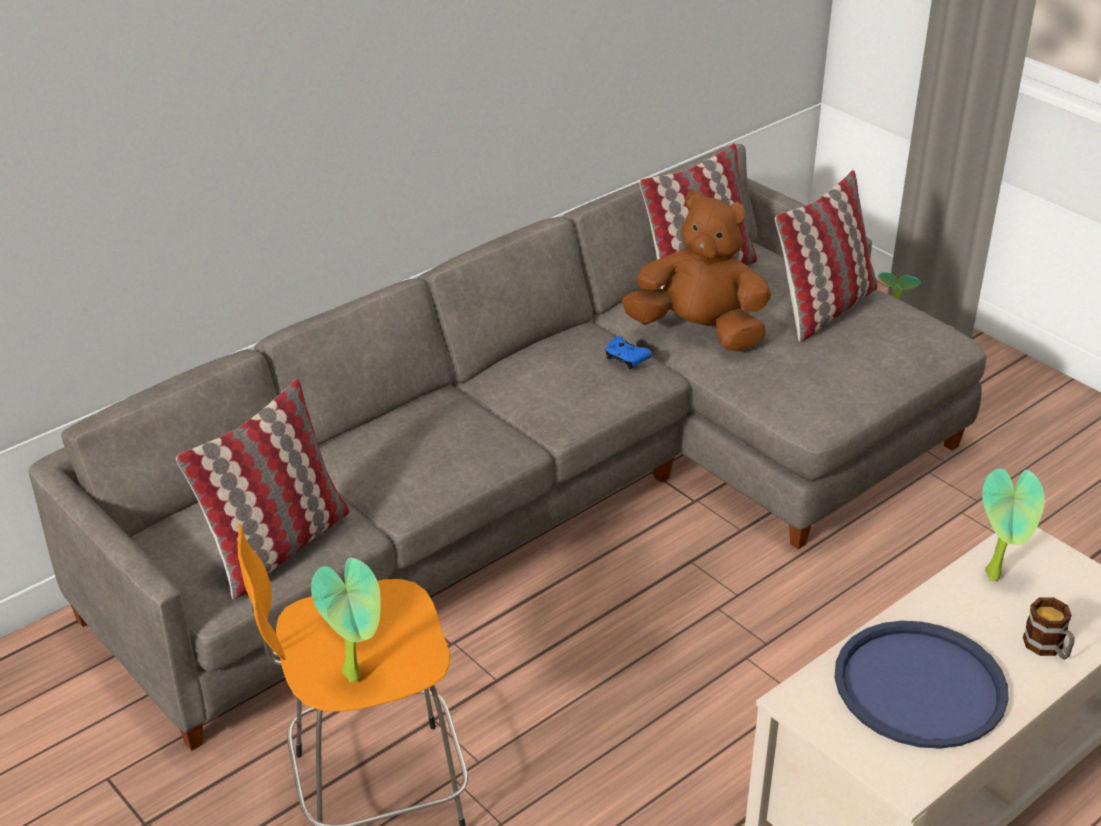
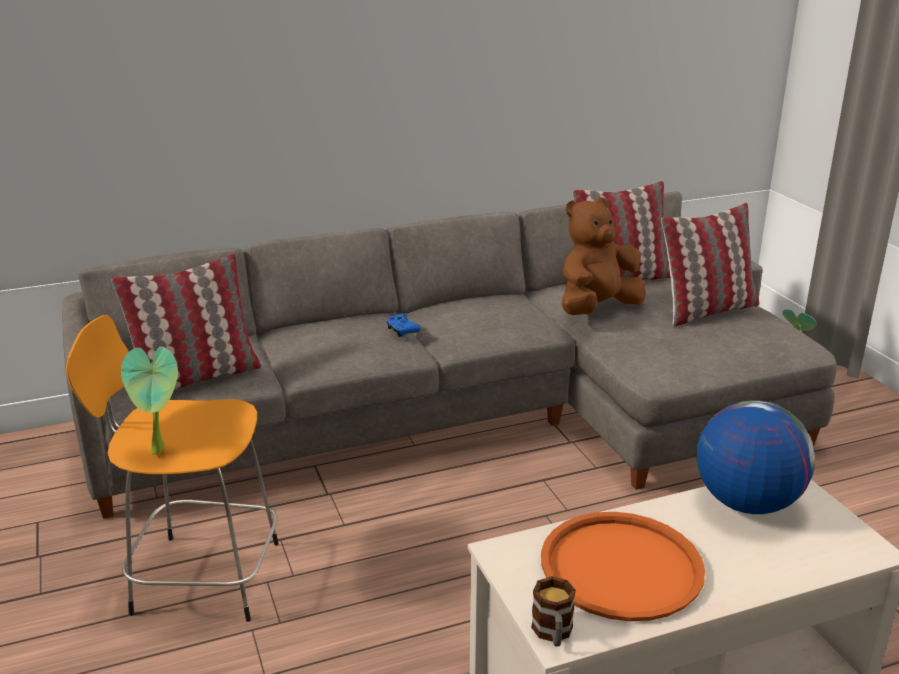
camera: 20 degrees right, 10 degrees down
(626, 359) = (529, 315): blue game controller -> blue game controller (402, 331)
(699, 332) = (597, 309): brown plush toy -> brown plush toy turned 75 degrees counterclockwise
(920, 686) = (621, 567): blue tray -> orange tray
(997, 576) = (746, 503): potted plant -> globe
(1048, 648) = (764, 566): mug -> mug (553, 633)

